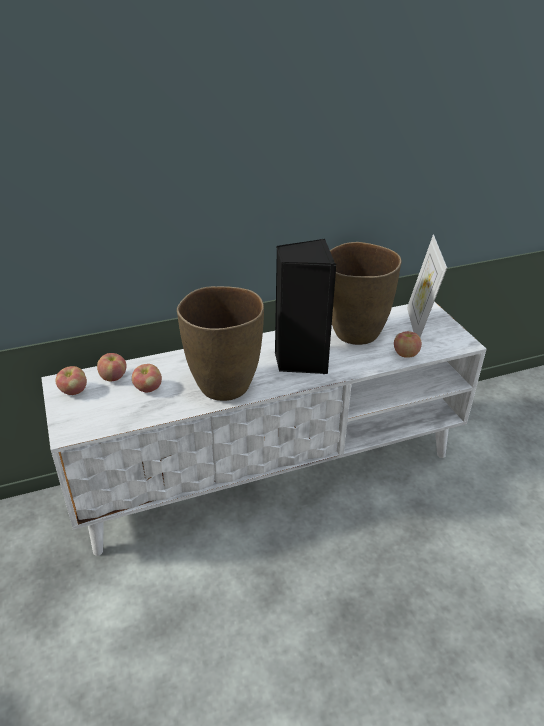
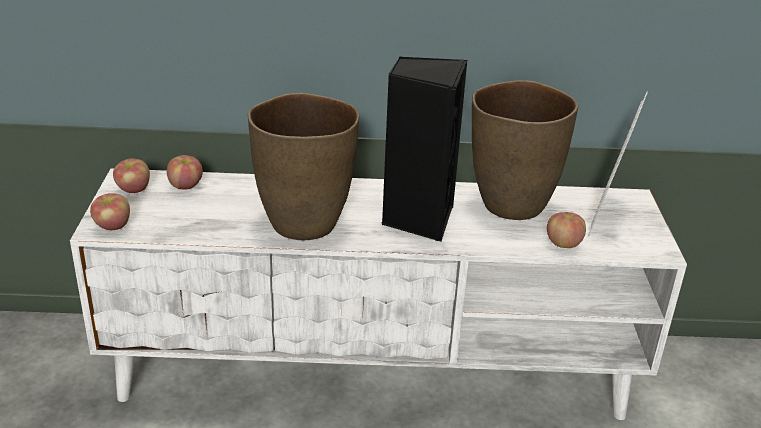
camera: 20 degrees right, 5 degrees down
(148, 388) = (215, 206): apple -> apple (113, 226)

